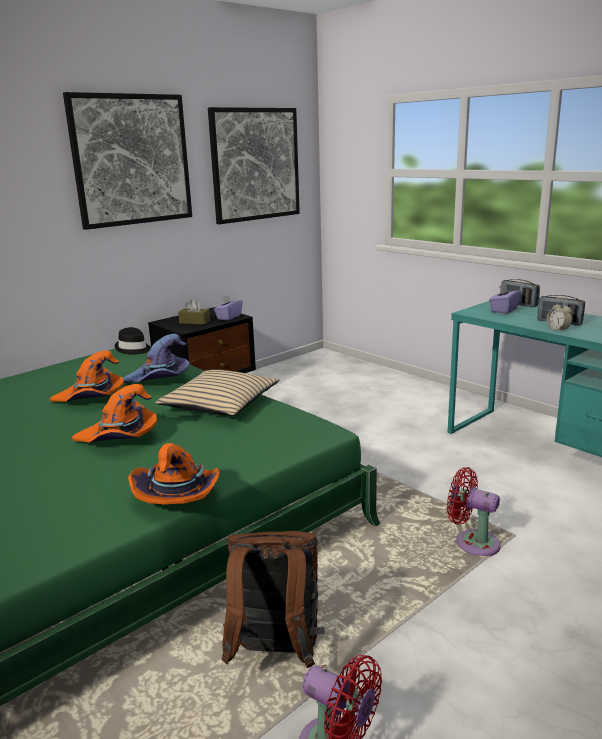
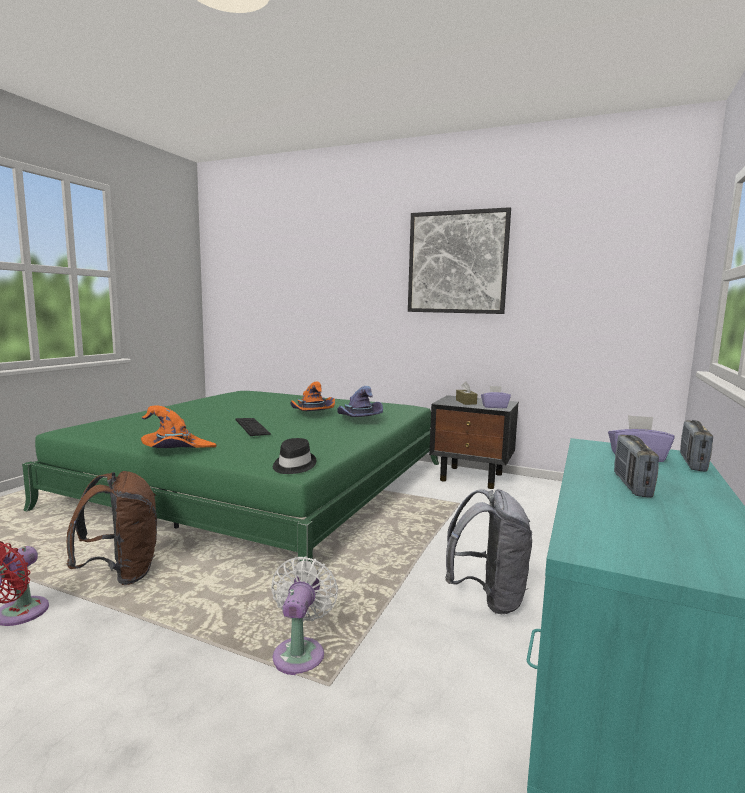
camera: 65 degrees right, 10 degrees down
(119, 437) = (252, 426): orange hat -> keyboard
(133, 349) = (406, 406): black hat -> black hat (293, 466)
(220, 404) = (329, 438): beige pillow -> none
(255, 164) = (594, 271): picture -> none
(428, 451) = (488, 598): none -> grey backpack
(472, 542) = (300, 652): red fan -> white fan
(558, 329) = (587, 484): alarm clock -> none

